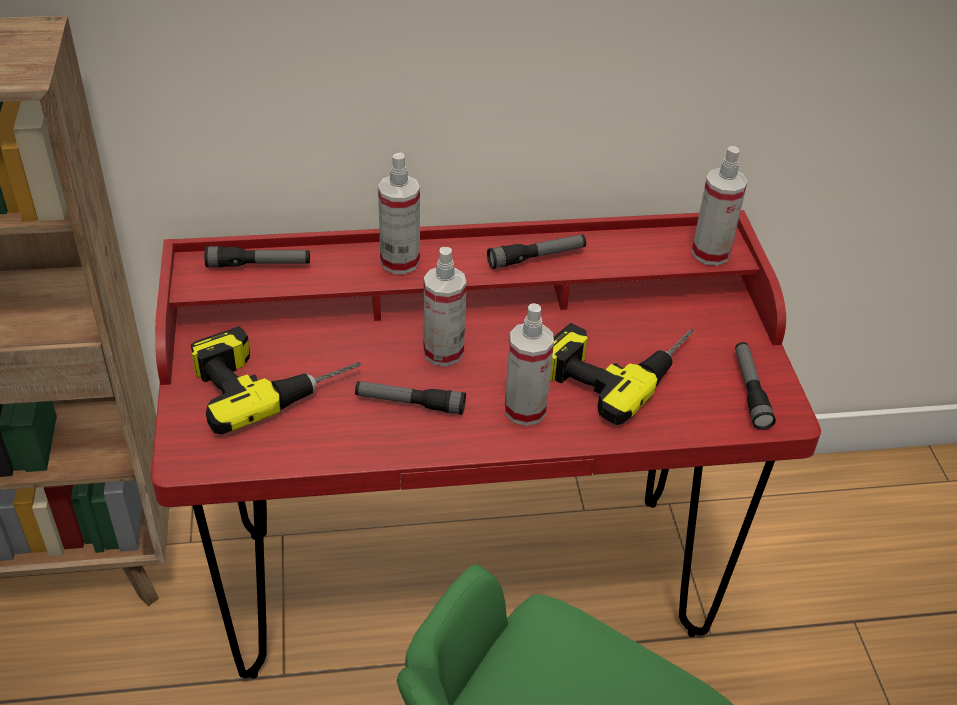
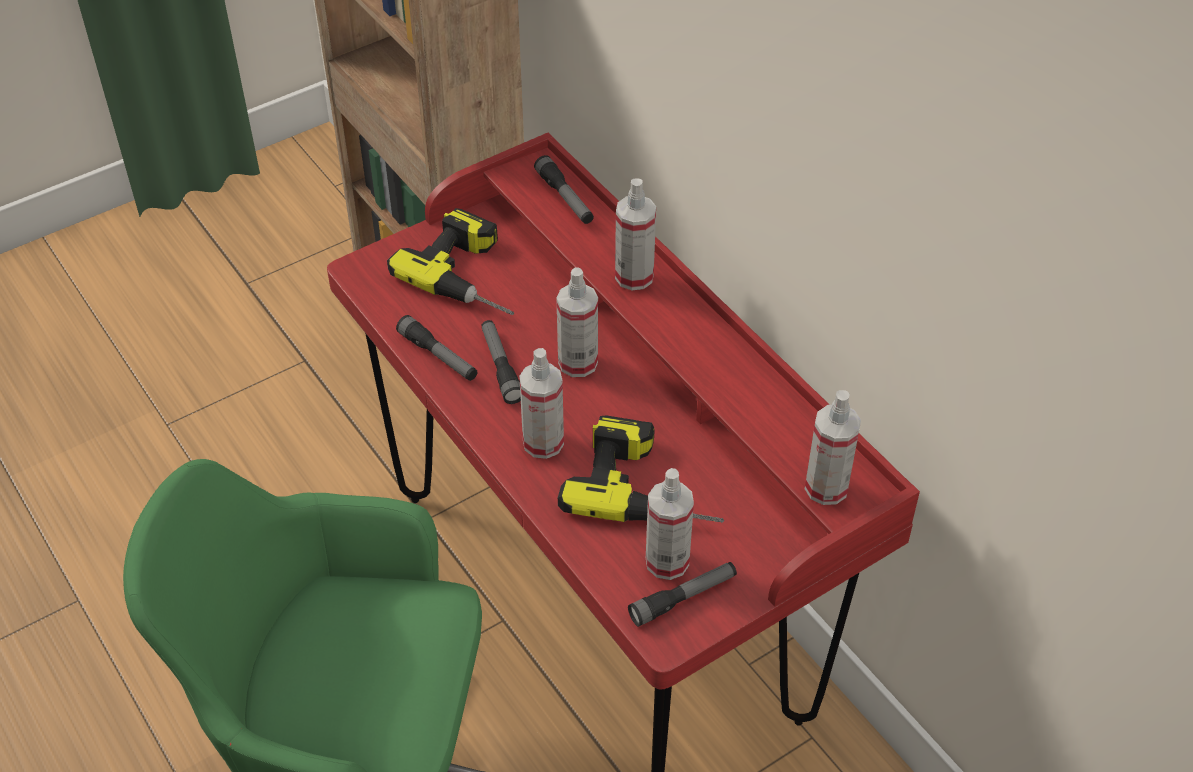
camera: 65 degrees right, 5 degrees up
(536, 257) = (712, 362): flashlight -> flashlight (438, 356)
(706, 385) = (667, 561): none -> spray bottle

